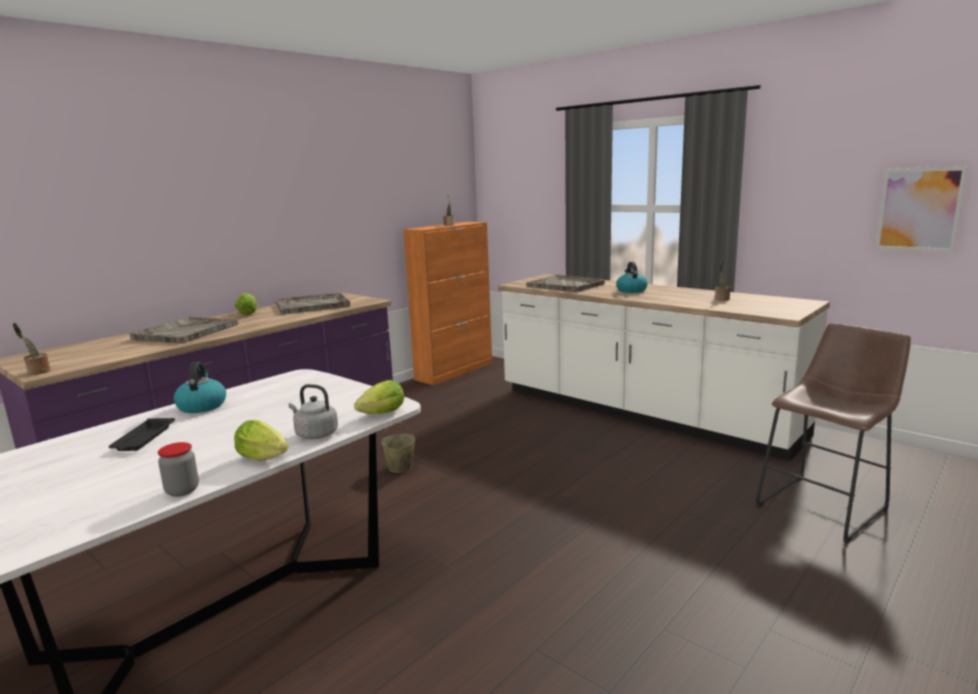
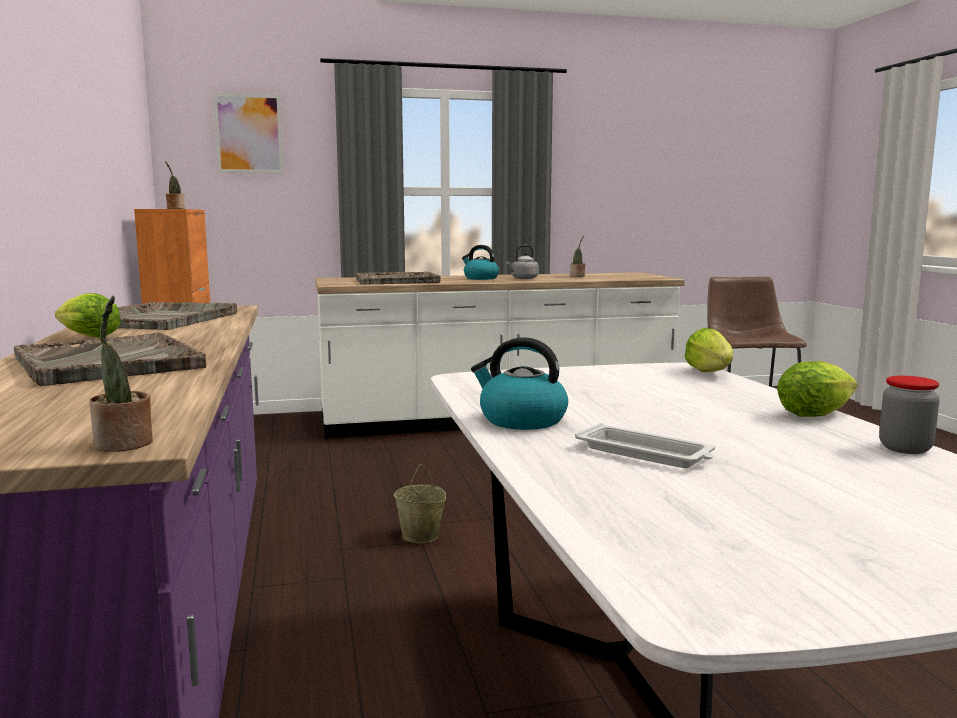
camera: 55 degrees left, 5 degrees down
(143, 439) = (645, 454): black tray -> white tray
(315, 434) = (747, 394): grey kettle -> grey kettle (523, 278)
(919, 209) = (682, 191): picture -> picture (249, 133)

